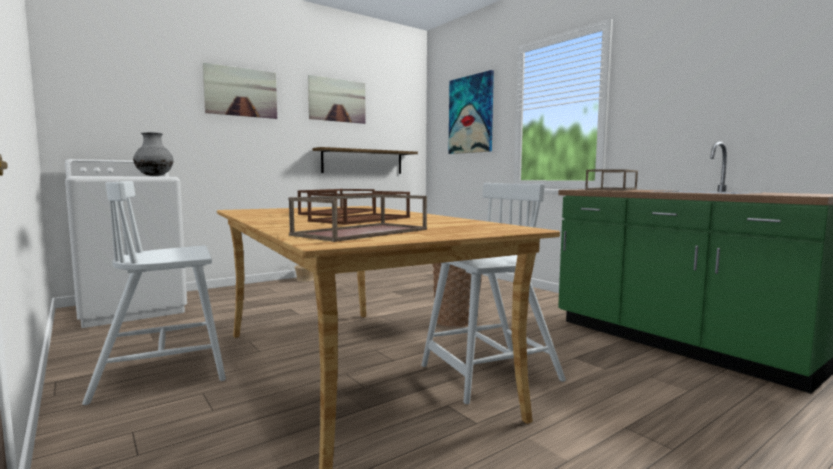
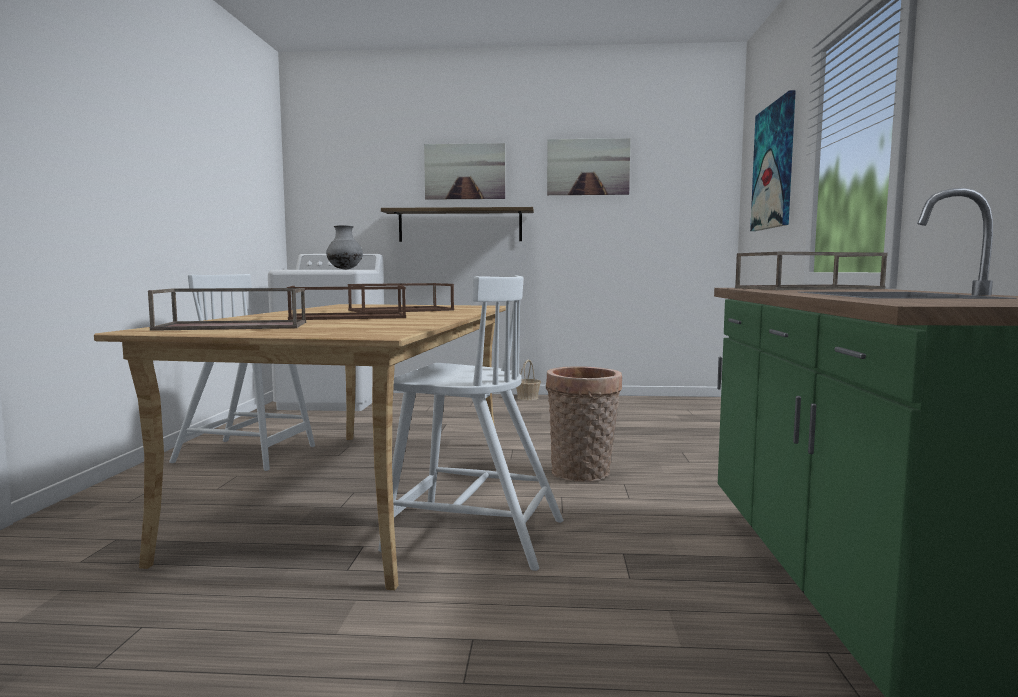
camera: 40 degrees right, 0 degrees up
(363, 161) = (624, 247): shelf -> shelf (460, 225)

